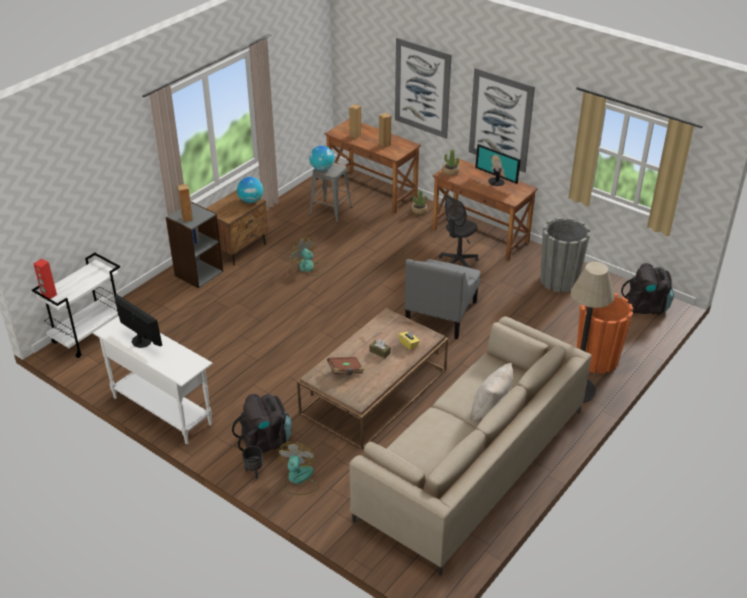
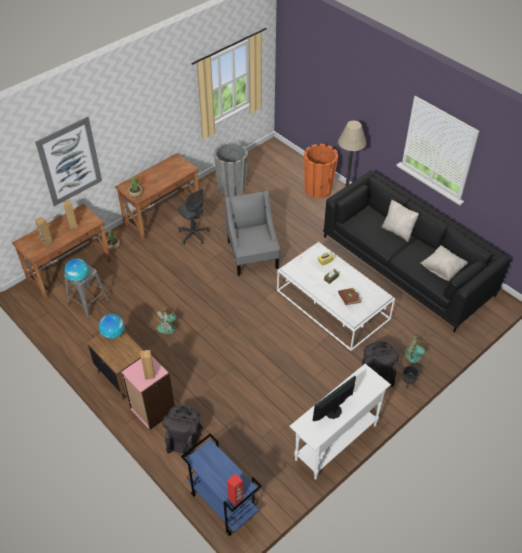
camera: 80 degrees left, 10 degrees up
(90, 334) = (222, 503): white cart -> blue cart
(198, 273) = (152, 410): grey bookcase -> pink bookcase
(374, 392) = (333, 305): brown coffee table -> white coffee table
(424, 459) = (442, 269): none -> beige pillow
(441, 313) = (252, 254): grey armchair -> grey armchair turned 135 degrees counterclockwise
(472, 464) = (406, 266): beige sofa -> black sofa
(496, 181) = (160, 171): monitor -> none
(500, 120) = (138, 131): picture -> none
(646, 307) = (270, 155): black backpack -> black backpack (184, 438)

